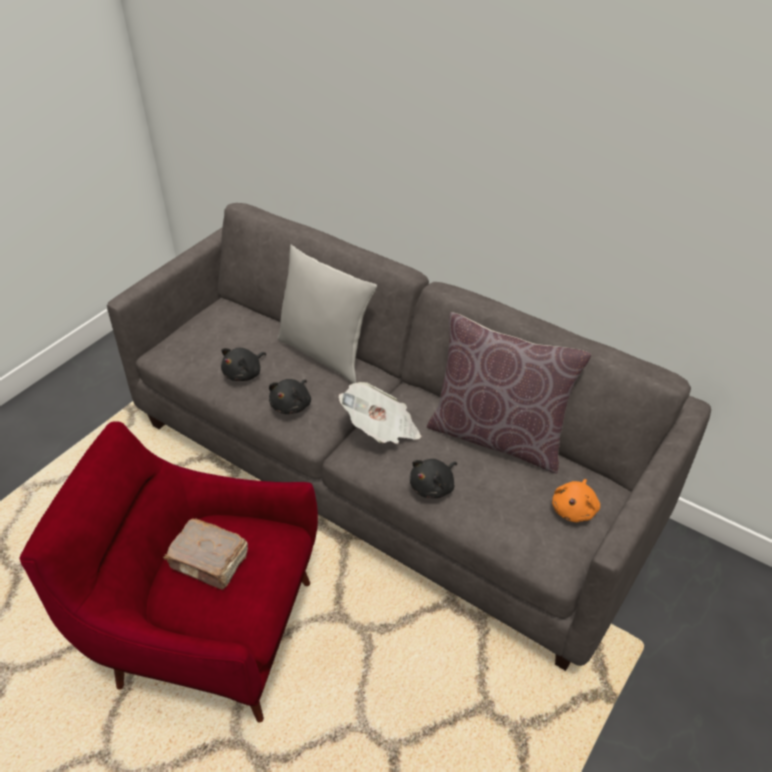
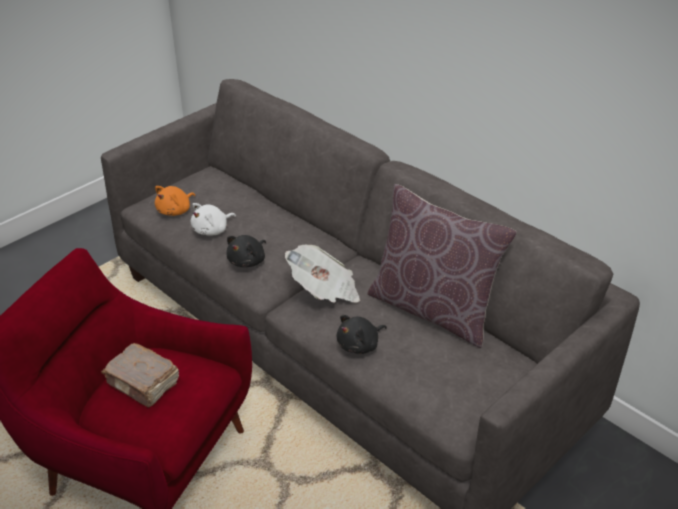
camera: 10 degrees right, 5 degrees down
(244, 373) = (212, 230): black plush toy -> white plush toy
(325, 353) = (290, 221): grey pillow -> none
(574, 509) = (489, 381): orange plush toy -> orange plush toy (175, 210)

